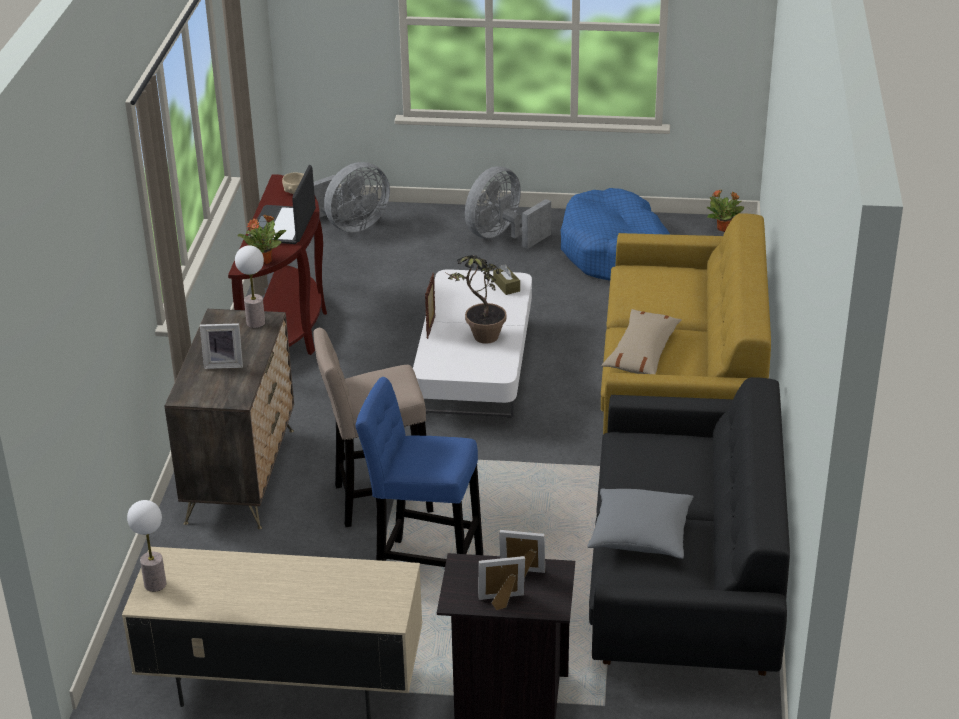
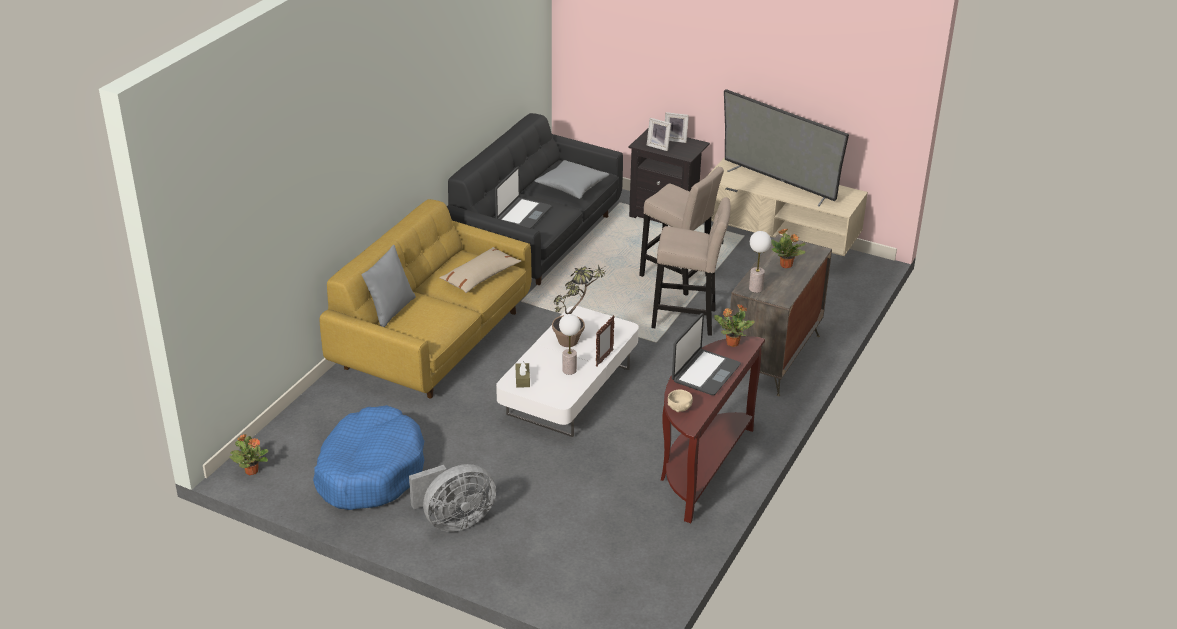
camera: 160 degrees left, 0 degrees up
(155, 584) = (848, 199): table lamp -> table lamp (569, 370)
(224, 363) = (786, 265): picture frame -> potted plant
(285, 589) = (779, 183): none -> television
(351, 226) = (592, 579): grey fan -> none
(423, 567) = (677, 278): blue stool -> beige stool
(671, 461) = (523, 214): none -> laptop
(706, 291) = (390, 311): none -> grey pillow

